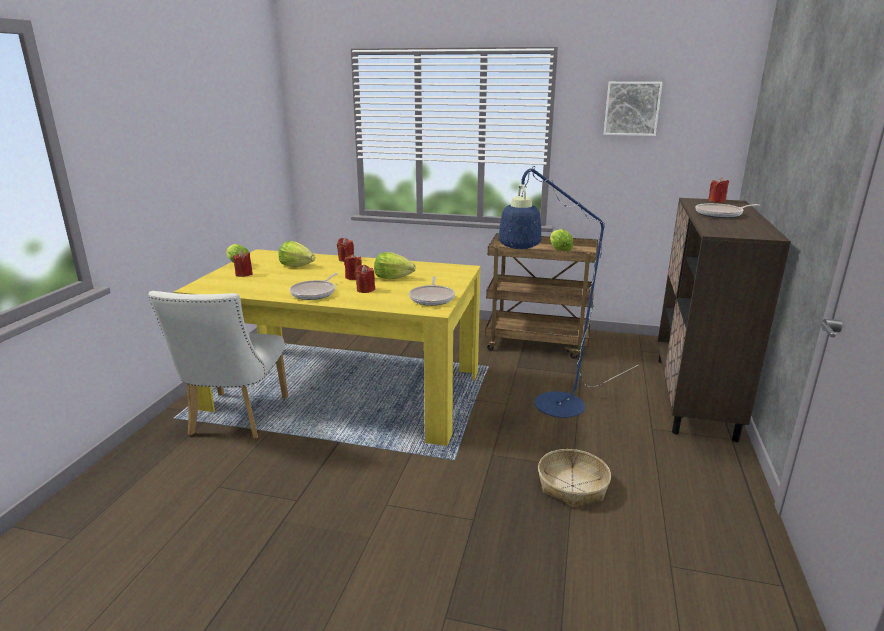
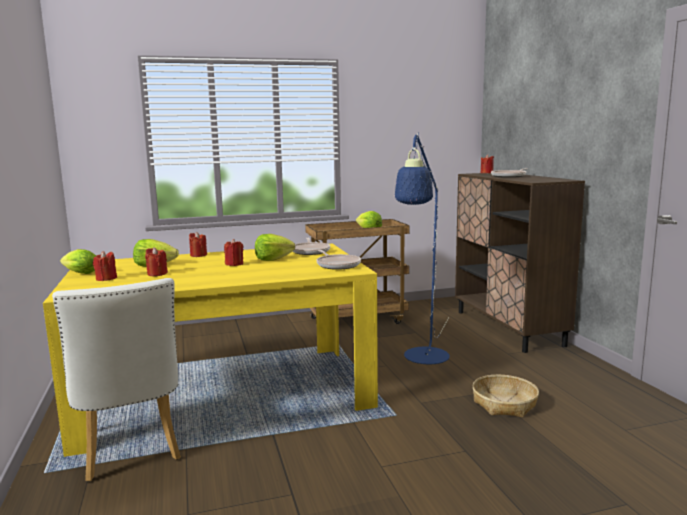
camera: 30 degrees left, 10 degrees down
(315, 293) = (219, 278): frying pan -> frying pan (310, 251)
(365, 290) = (265, 269): red candle -> red candle (157, 274)
(632, 108) = (399, 110): picture -> none

